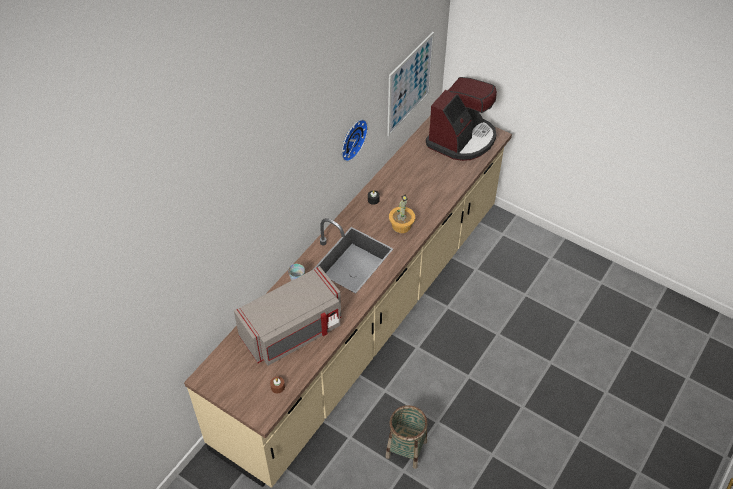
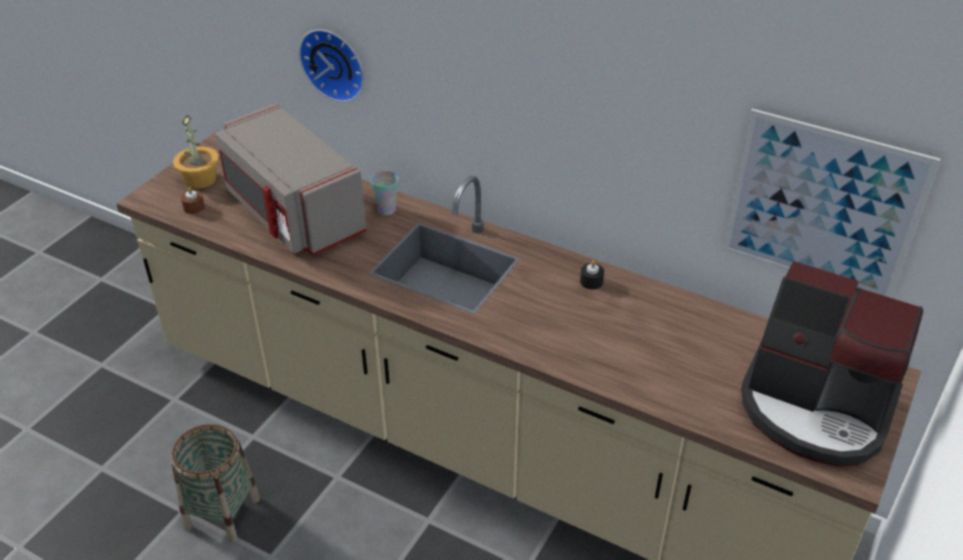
camera: 85 degrees right, 10 degrees down
(351, 138) = (614, 134): wall clock -> wall clock (335, 63)
(401, 225) = (533, 321): potted plant -> potted plant (200, 179)

